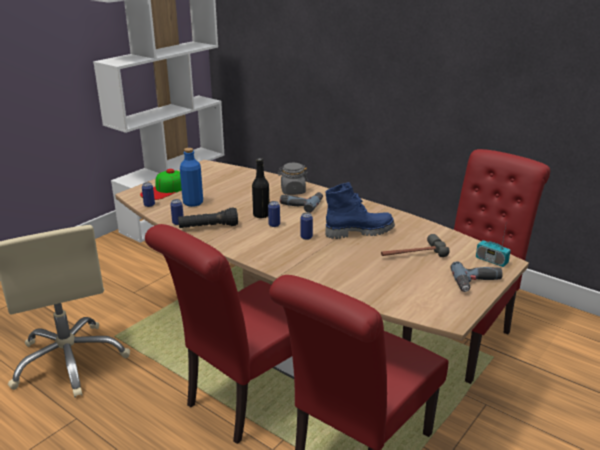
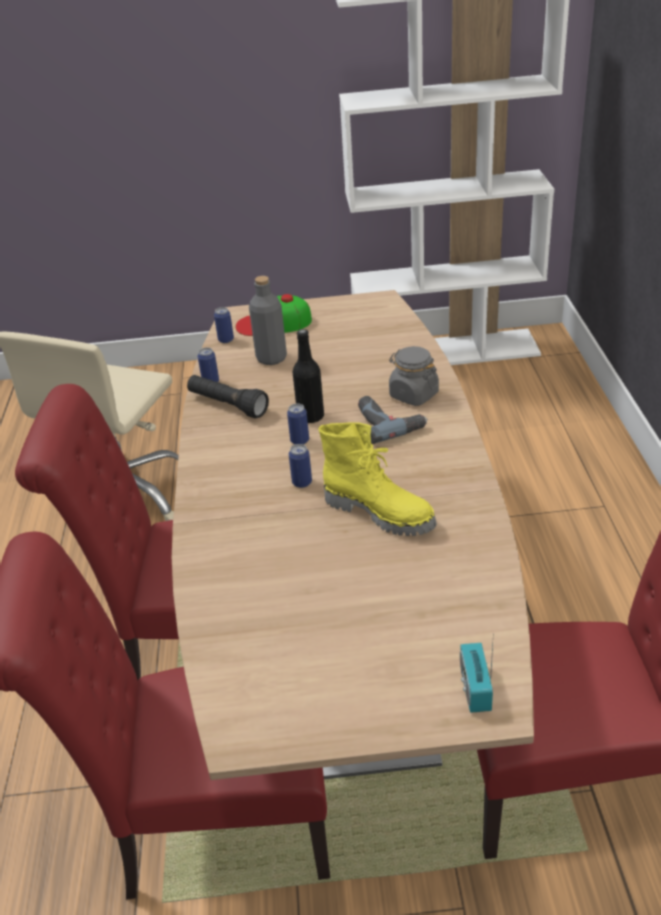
camera: 50 degrees right, 10 degrees up
(193, 203) = (271, 358): blue bottle -> grey bottle
(359, 231) = (380, 512): blue boot -> yellow boot
(412, 254) = (382, 595): hammer -> none
(477, 283) = (379, 710): power drill -> none

